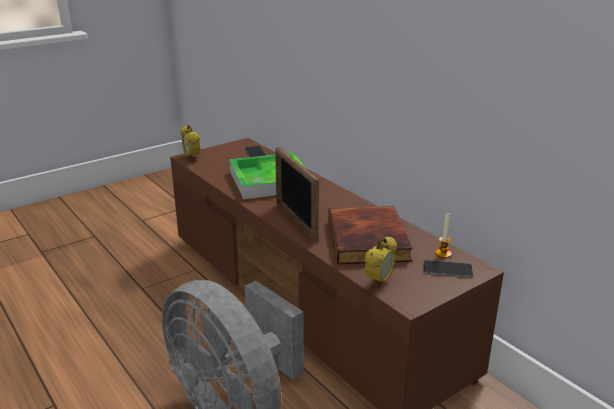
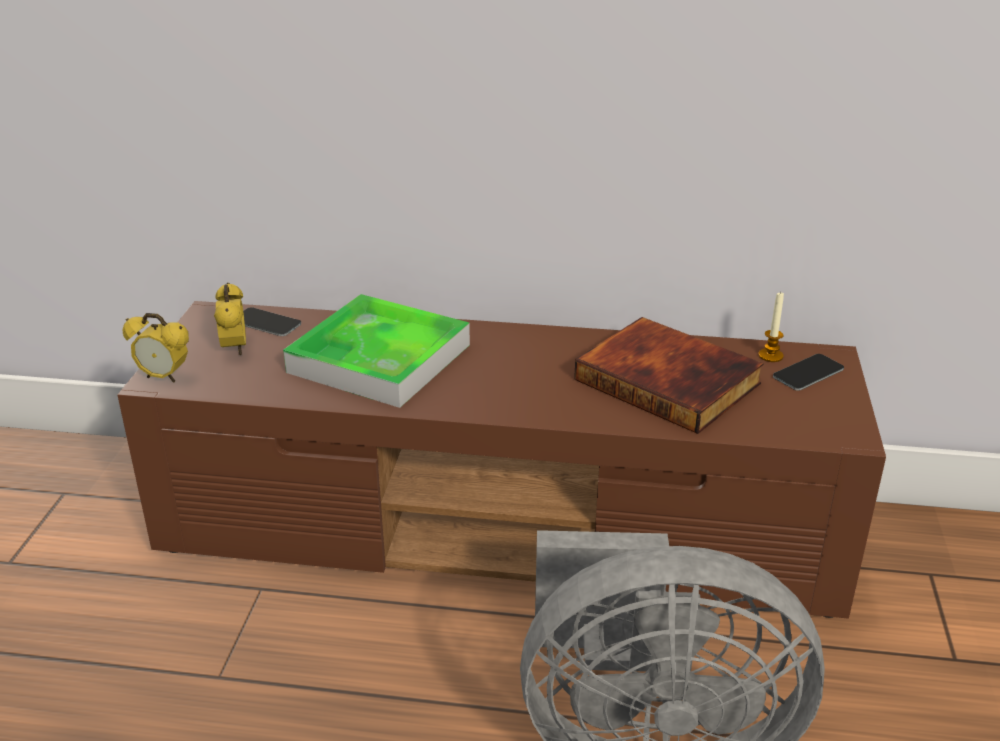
camera: 45 degrees left, 5 degrees up
(296, 221) = (537, 403): picture frame -> none
(379, 281) = (778, 429): alarm clock -> alarm clock (235, 348)

